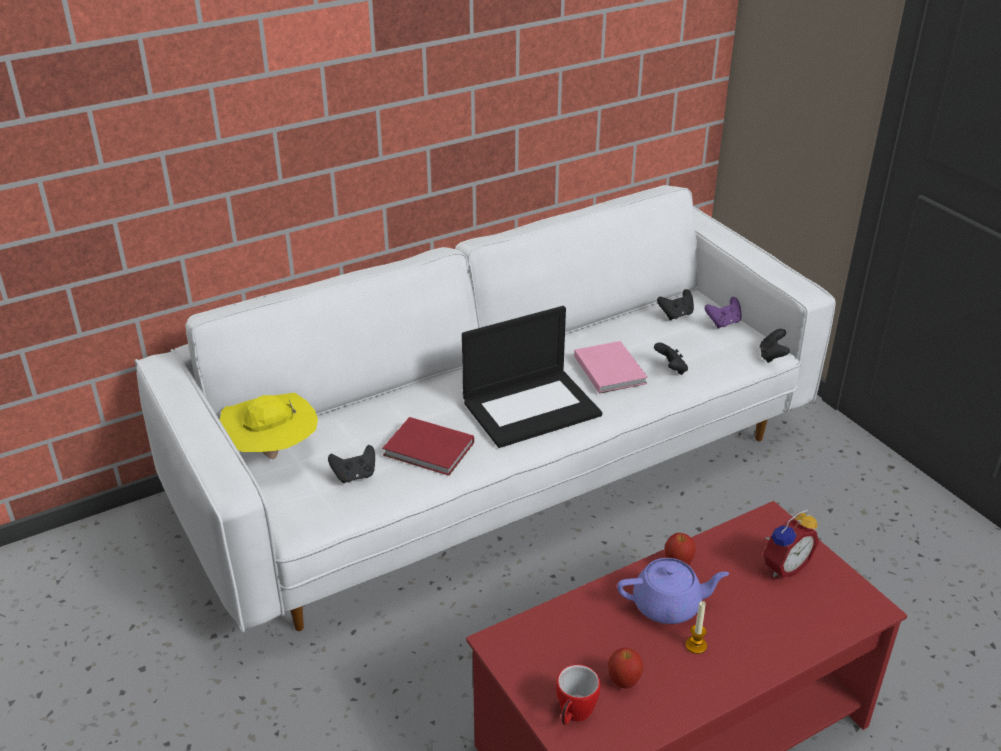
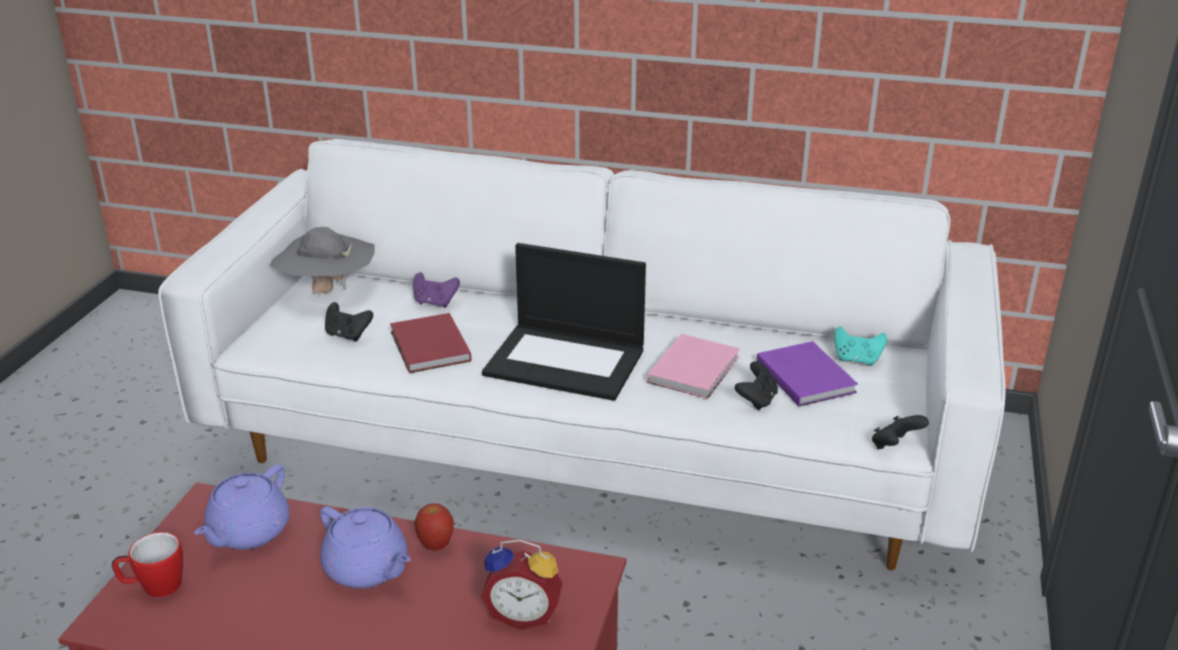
camera: 45 degrees right, 5 degrees down
(272, 453) = (327, 291): yellow hat -> grey hat
(562, 640) = (248, 532): none -> purple teapot
(624, 682) = (227, 595): apple -> none
(669, 339) = (805, 376): none -> purple book
(676, 315) = (857, 360): black game controller -> turquoise game controller
(696, 645) = (328, 614): candle -> none
(723, 323) = (896, 391): purple game controller -> purple game controller (435, 303)

